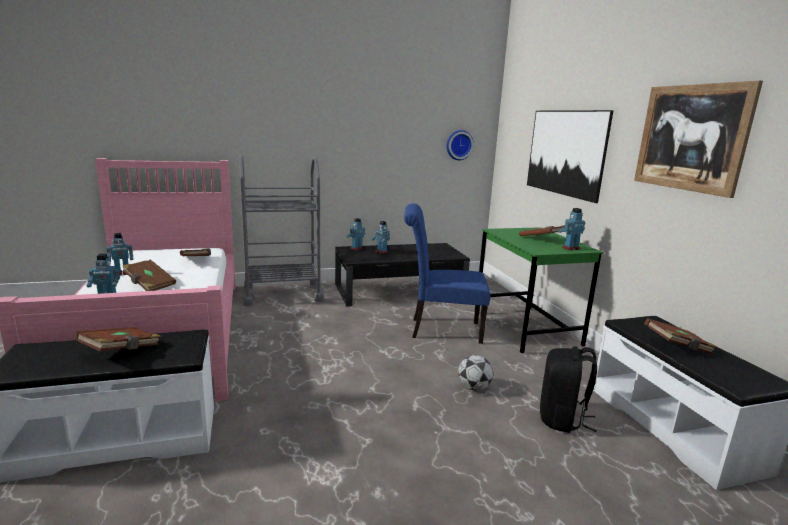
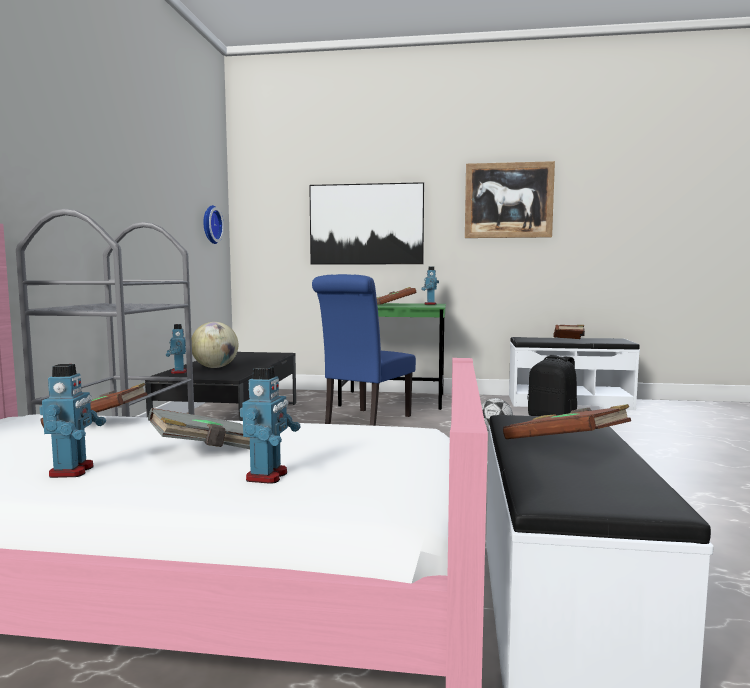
camera: 65 degrees left, 10 degrees down
(149, 284) = (206, 450): brown book -> grey book
(381, 252) = (215, 367): toy robot -> globe

